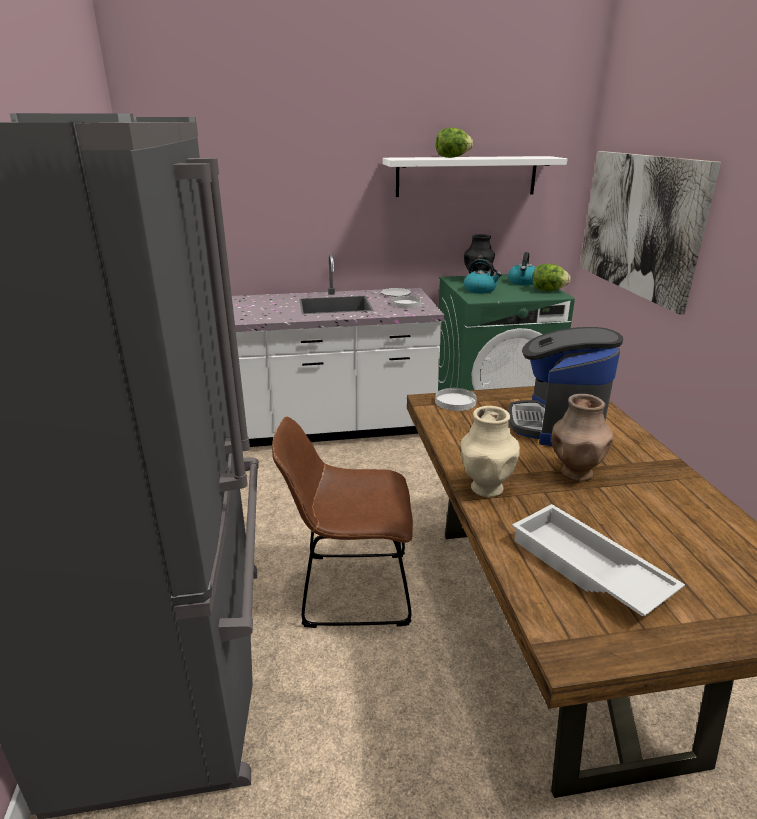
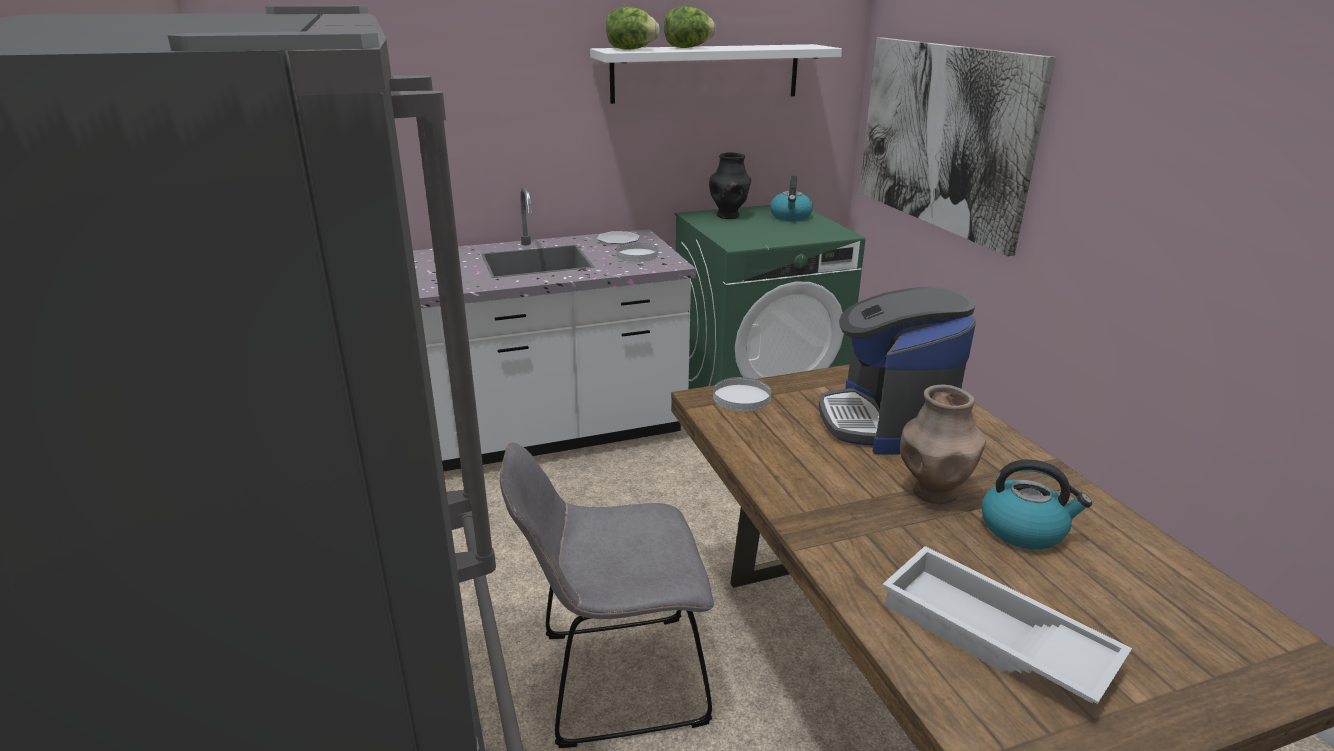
camera: 10 degrees left, 0 degrees up
(349, 589) = (612, 680): brown chair -> grey chair
(480, 290) = (738, 231): kettle -> kettle (1024, 529)
(485, 488) = (822, 528): beige vase -> none
(548, 290) = (827, 227): lettuce -> lettuce (631, 49)

